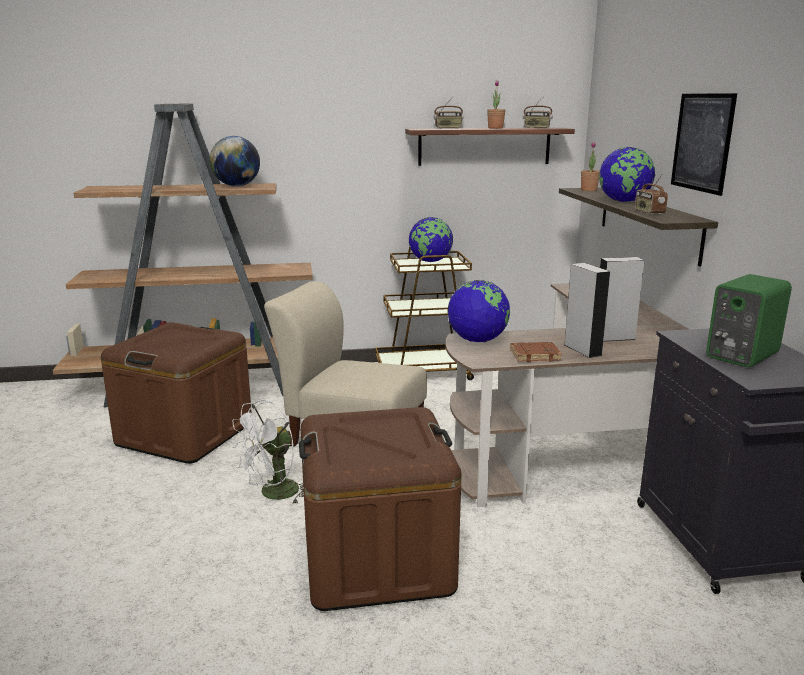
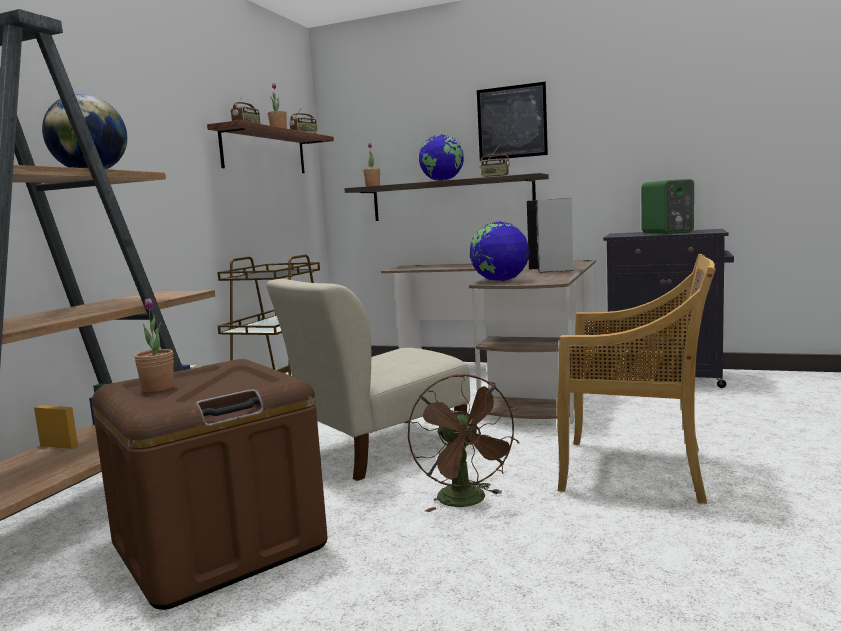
camera: 60 degrees left, 10 degrees down
(167, 335) = (158, 388): none -> potted plant
(273, 494) = (467, 502): white fan -> brown fan
(377, 560) = (636, 470): brown storage box -> beige chair
(430, 261) = (263, 273): globe -> none
(535, 355) = (554, 275): brown book -> none

